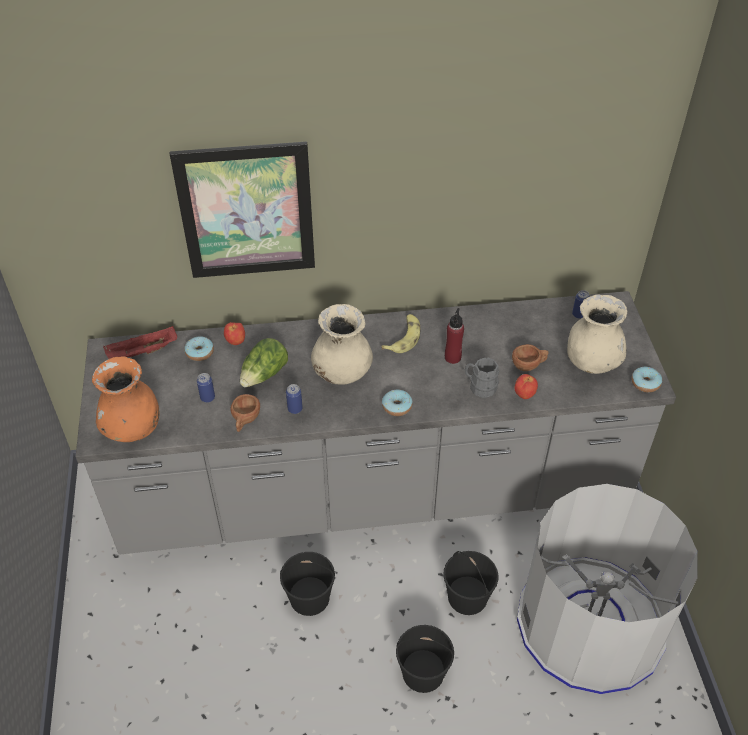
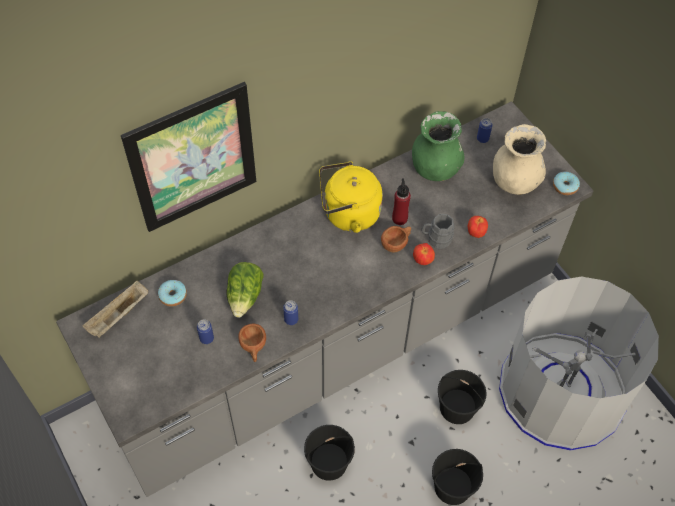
camera: 25 degrees left, 10 degrees up
(132, 428) = (155, 395): orange vase -> none
(142, 353) = (118, 316): red tray -> beige tray
(236, 342) = (200, 272): apple -> apple (423, 260)
(342, 372) = (313, 268): beige vase -> none
(397, 406) = (377, 284): donut -> none
(403, 338) = (348, 214): banana -> yellow kettle
(513, 325) = (434, 168): none -> green vase
(529, 365) = (466, 203): brown cup -> brown cup (396, 243)

